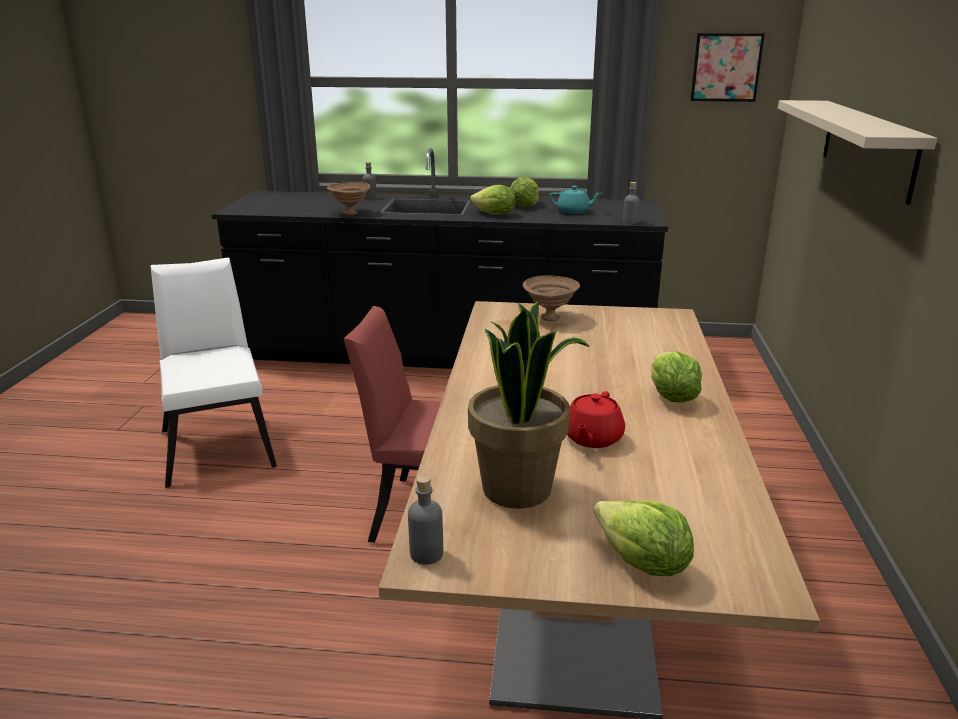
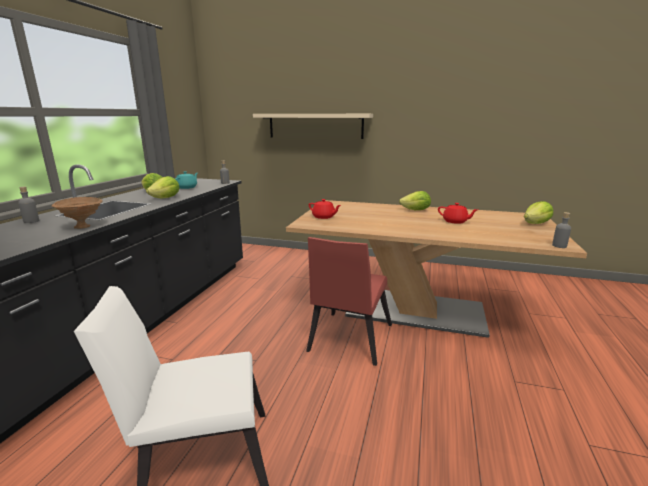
camera: 80 degrees left, 5 degrees down
(518, 489) = (502, 232): potted plant -> none
(550, 318) = (324, 217): brown bowl -> red teapot
(726, 67) = (182, 103): picture -> none

